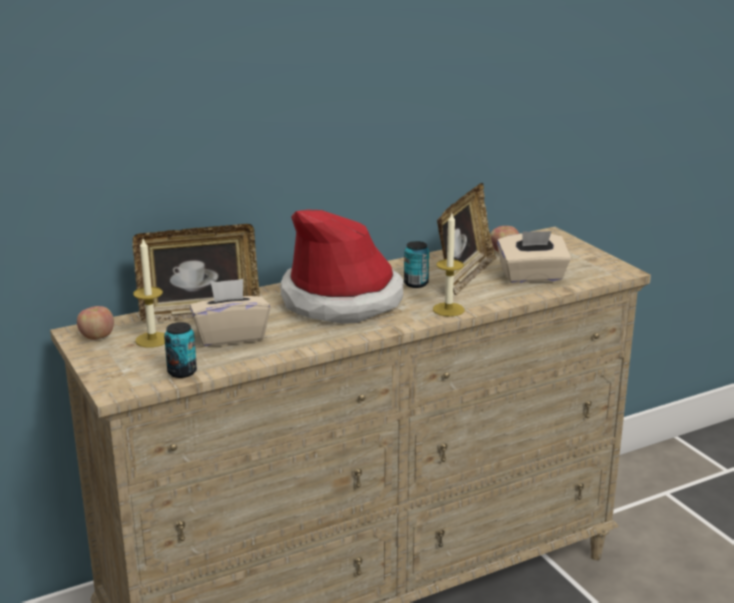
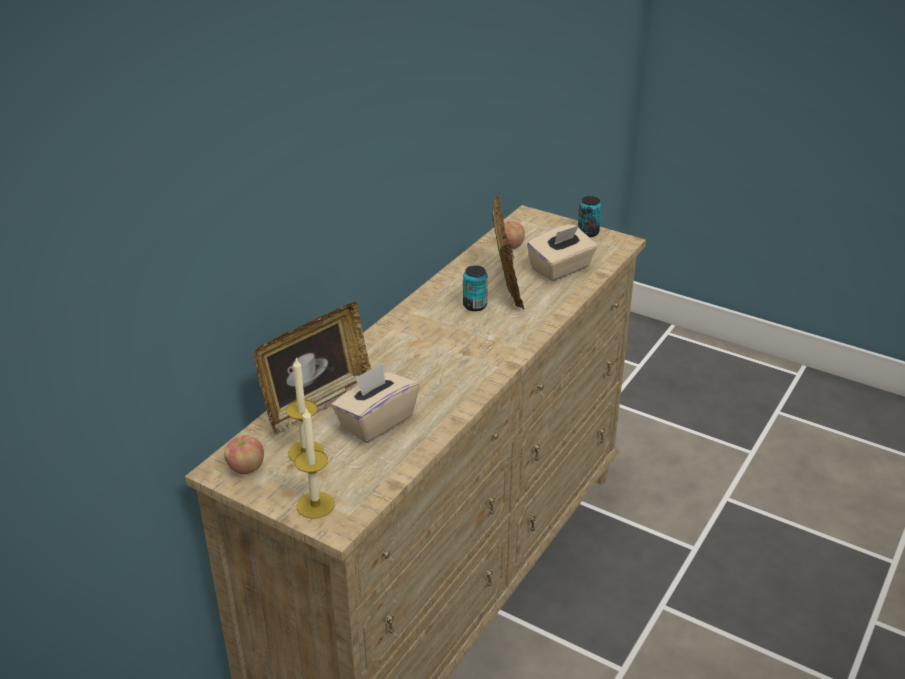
camera: 30 degrees left, 10 degrees up
(182, 372) = (377, 480): can -> can (588, 233)
(341, 300) = (430, 345): hat -> none
(448, 309) = (531, 327): candle -> candle (315, 505)

